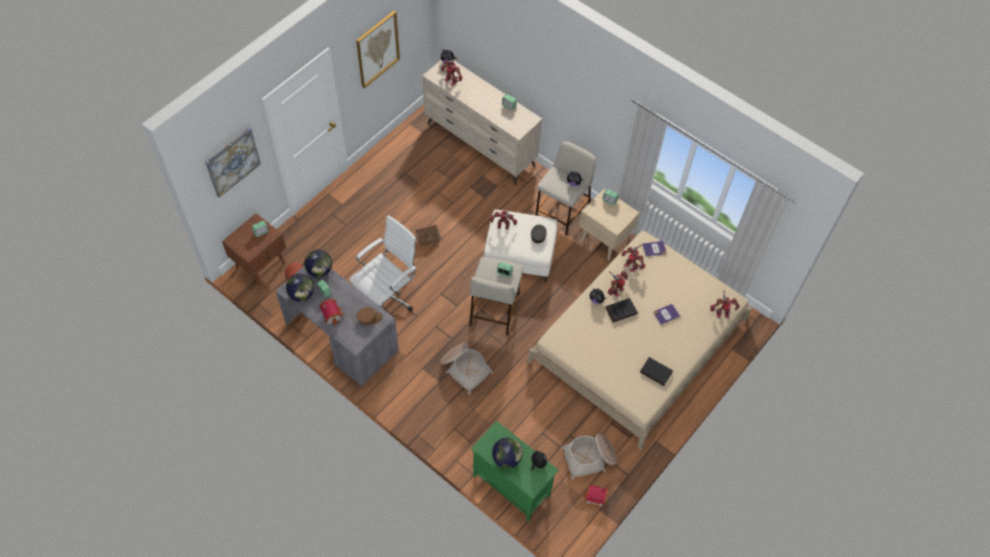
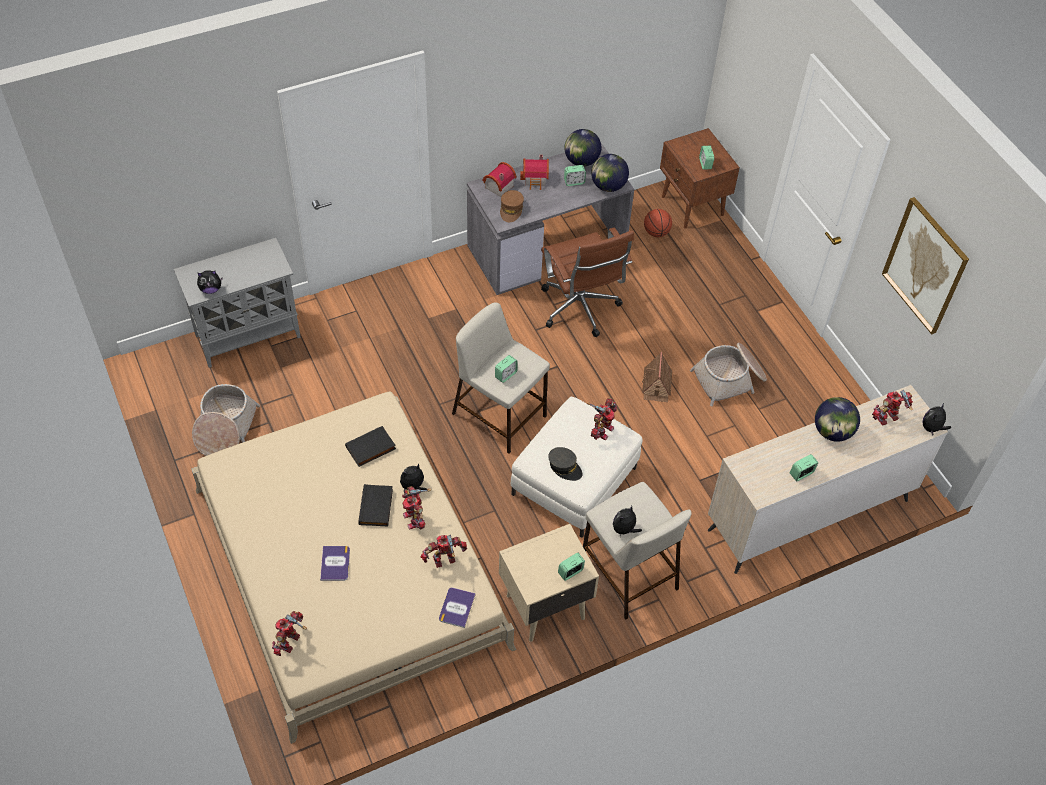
camera: 115 degrees right, 5 degrees down
(232, 161) = (758, 65): picture -> none
(387, 297) = (580, 310): white office chair -> brown office chair
(465, 368) = (430, 350): basket -> basket (730, 379)
(506, 458) = (238, 264): globe -> globe (832, 432)
(510, 486) = (249, 335): green cabinet -> grey cabinet
(595, 499) = (171, 412): toy house -> toy house (497, 186)
(656, 372) = (257, 506): black book -> black book (371, 449)

